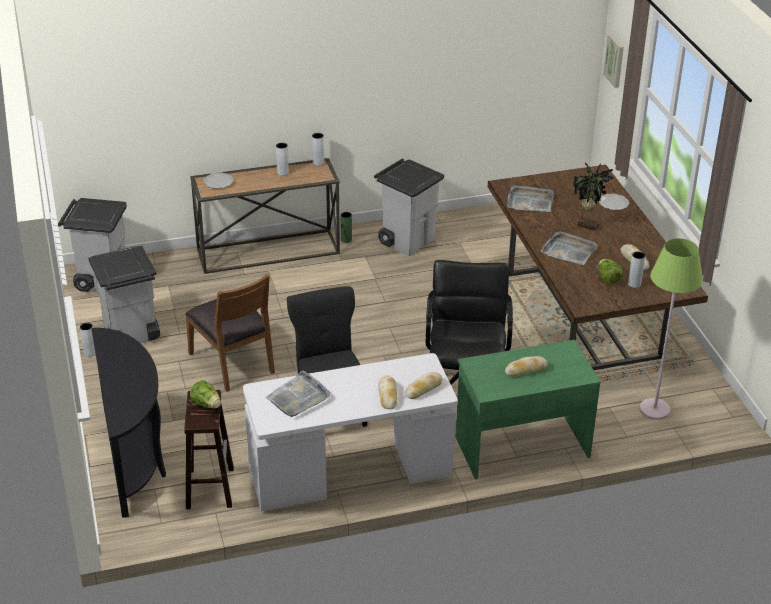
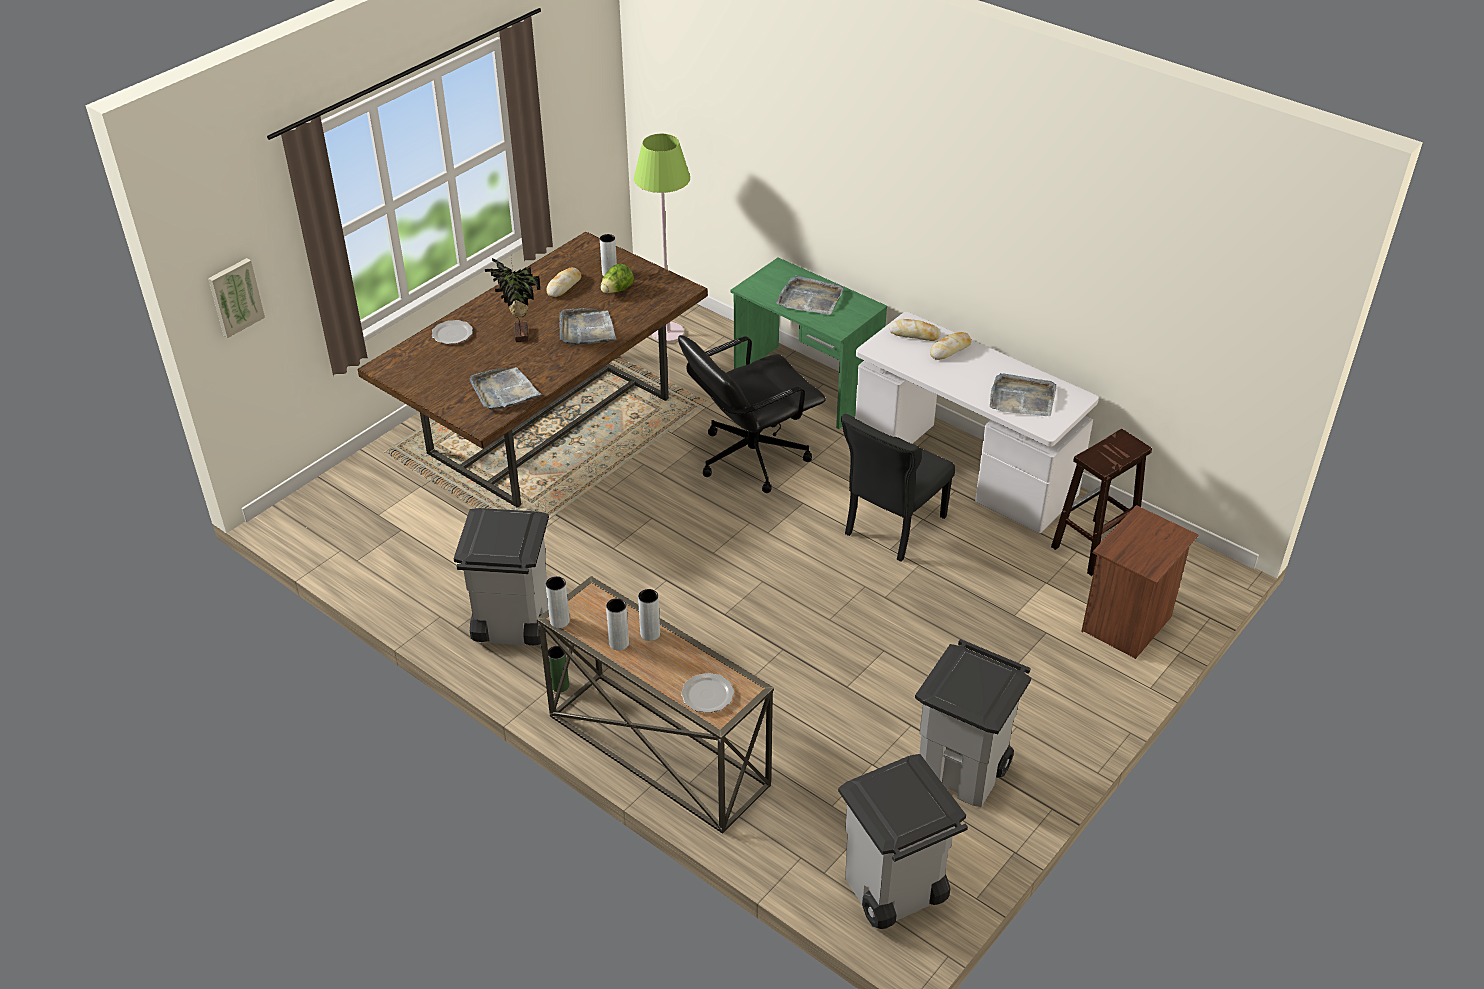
camera: 125 degrees left, 5 degrees up
(90, 353) = (1035, 786): grey vase -> grey vase (650, 634)
(135, 458) = (1128, 624): black console table -> brown nightstand
(206, 404) = (1104, 453): lettuce -> none
(233, 362) = (907, 643): brown chair -> none
(526, 370) = (810, 298): bread -> grey tray

